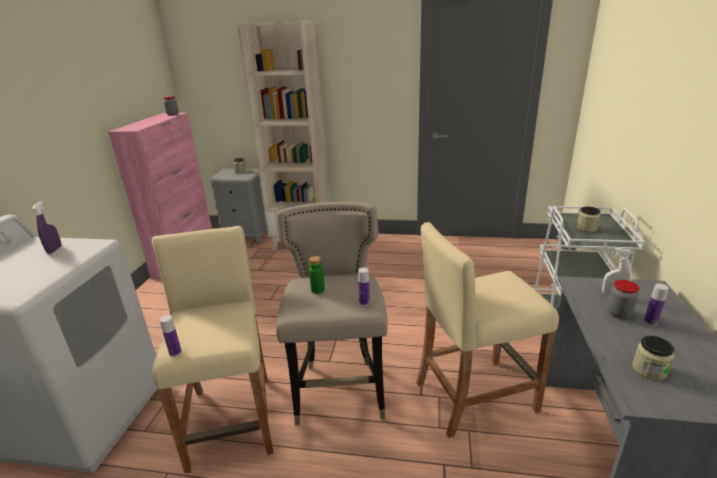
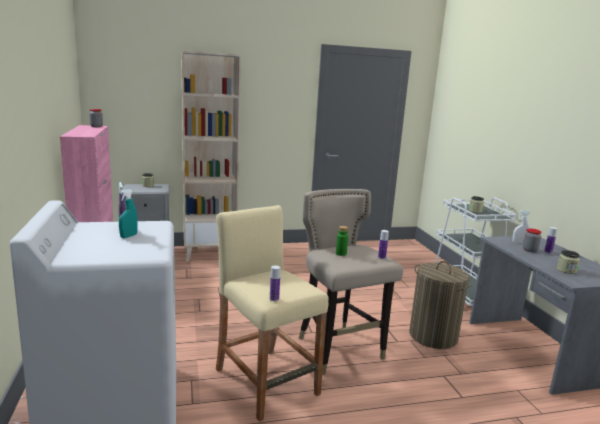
camera: 25 degrees left, 10 degrees down
(41, 263) = (128, 236): none -> turquoise spray bottle
(474, 395) = (433, 336): beige stool -> laundry basket

